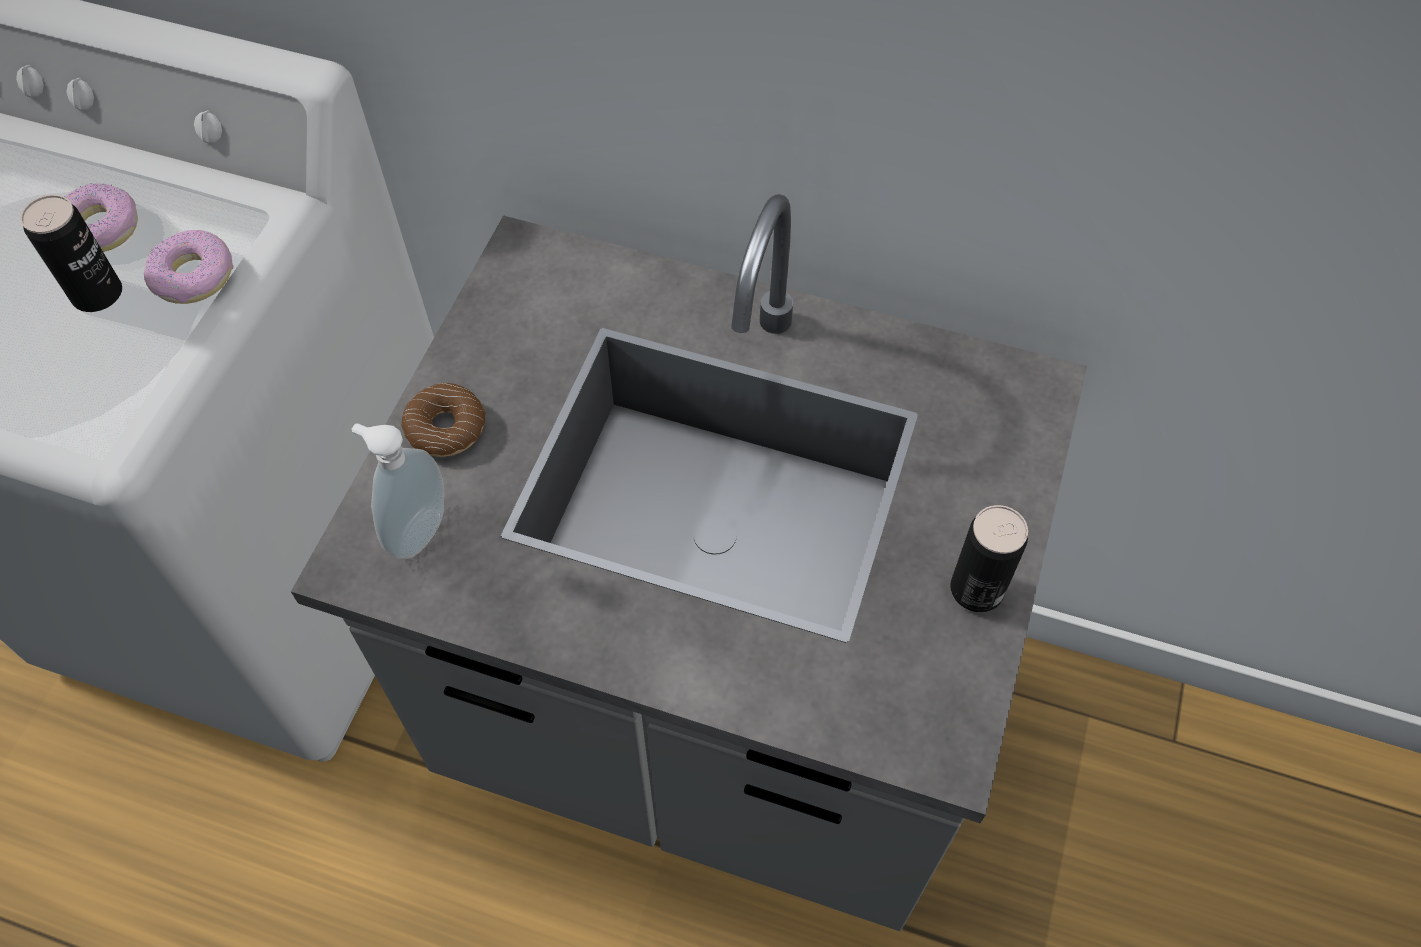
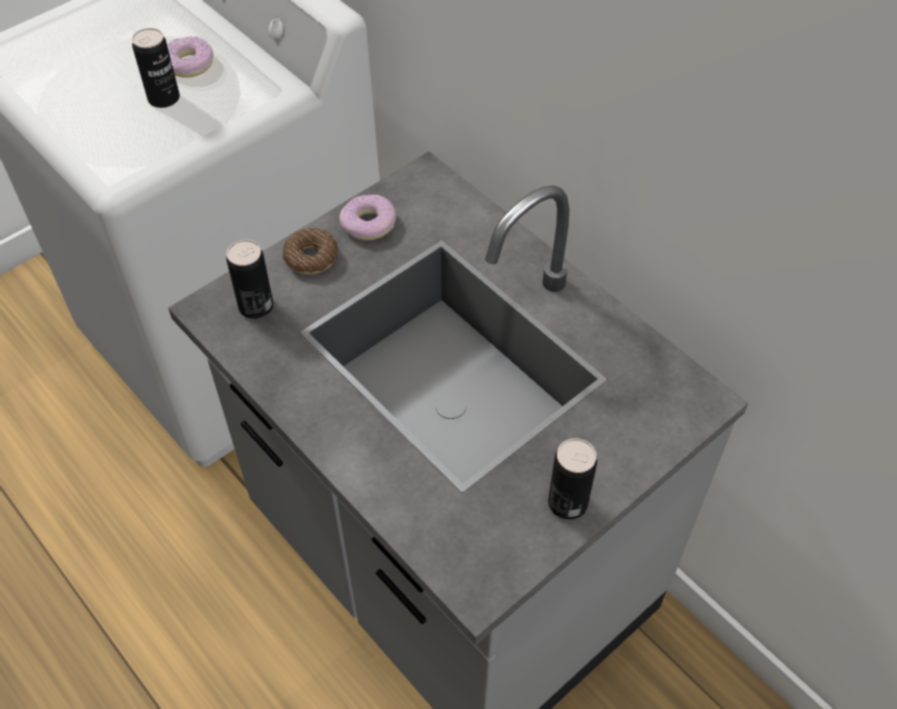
camera: 30 degrees right, 5 degrees down
(194, 277) = (219, 109): donut -> donut (369, 224)
(416, 530) = (256, 306): soap dispenser -> can

